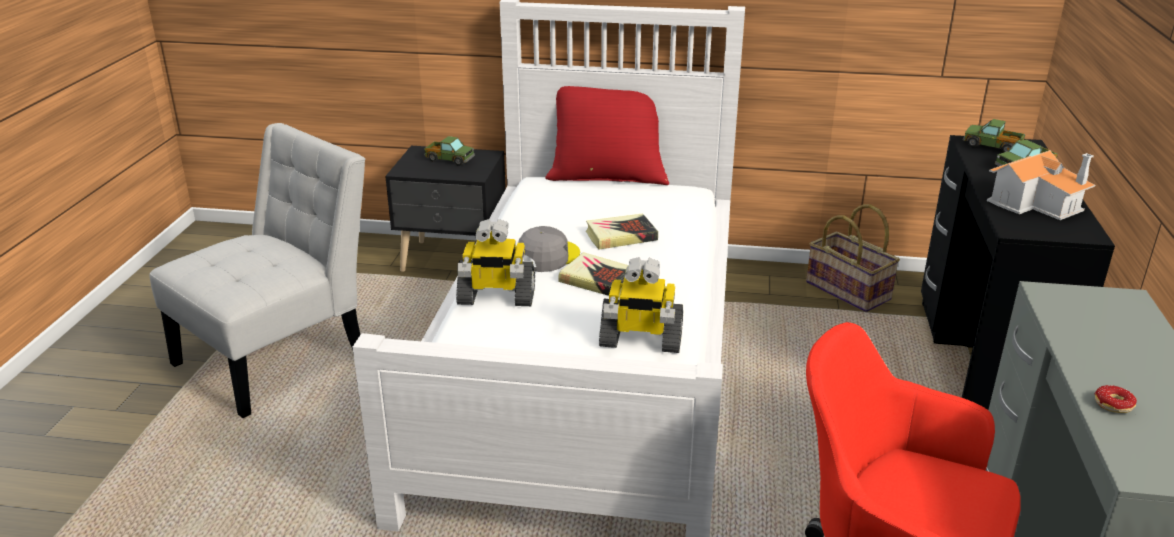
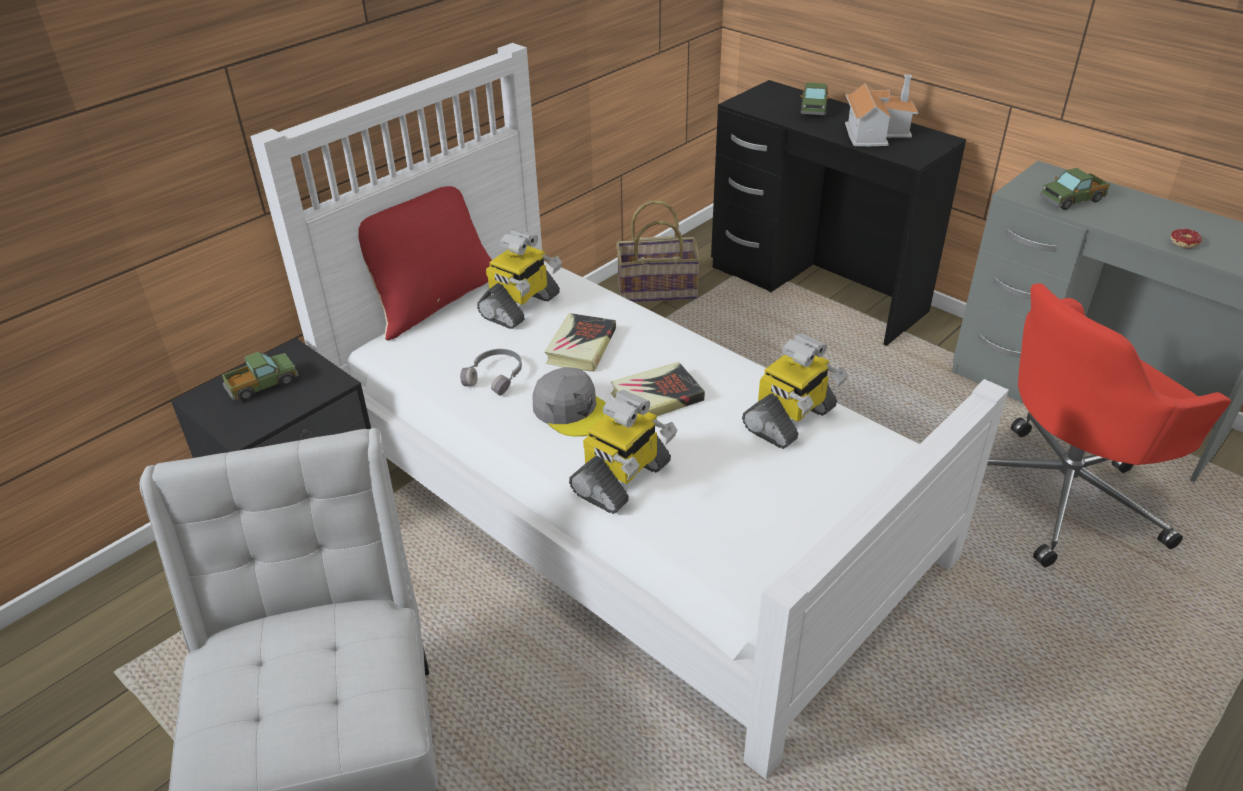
camera: 55 degrees left, 10 degrees up
(547, 256) = (572, 410): grey cap -> grey cap turned 150 degrees clockwise
(550, 221) = (496, 377): none -> grey headphones
(637, 202) = (521, 307): none -> toy robot
(992, 147) = (761, 100): toy truck -> toy truck (1072, 200)

